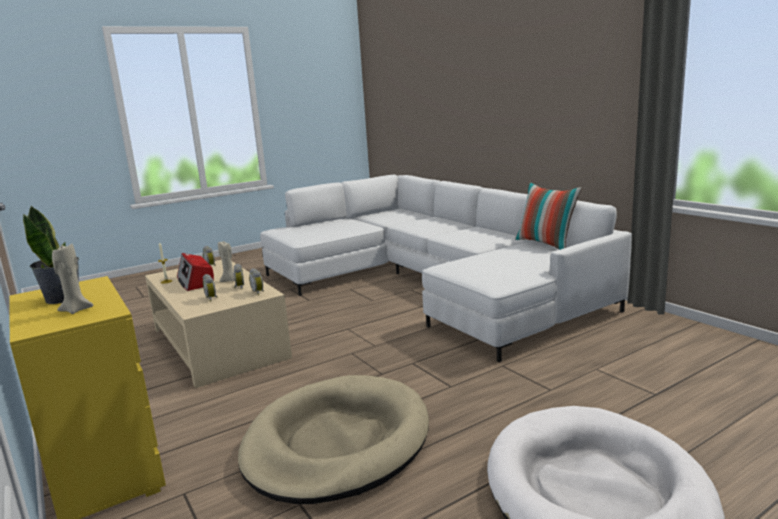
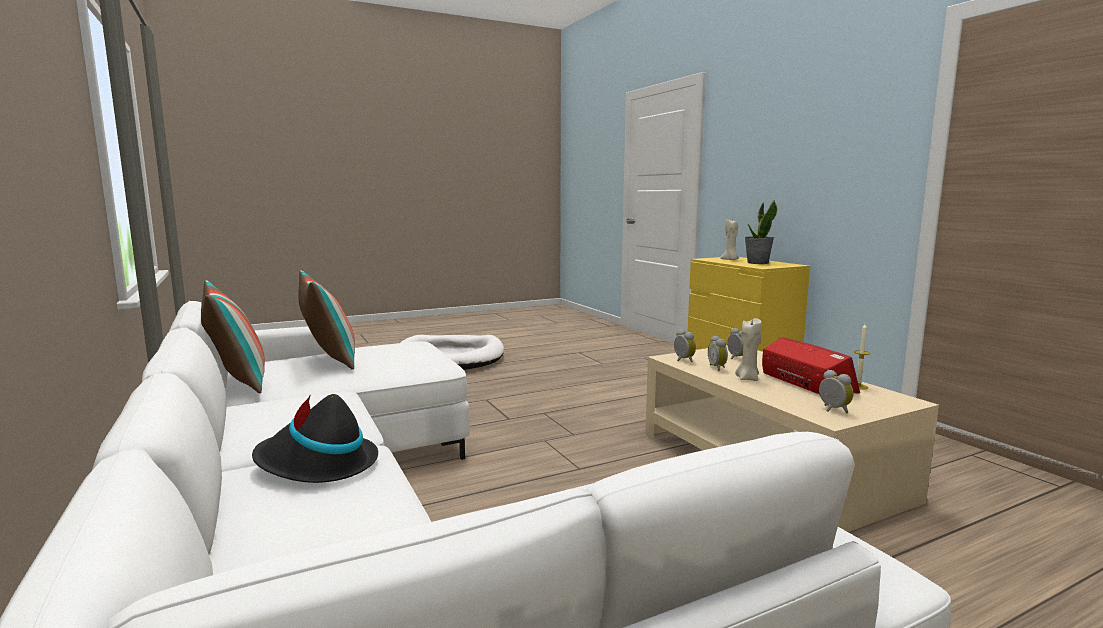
camera: 175 degrees left, 5 degrees down
(337, 443) = (584, 379): beige dog bed -> none
(436, 227) = (317, 465): none -> black hat
(523, 259) = (329, 361): none -> pillow

